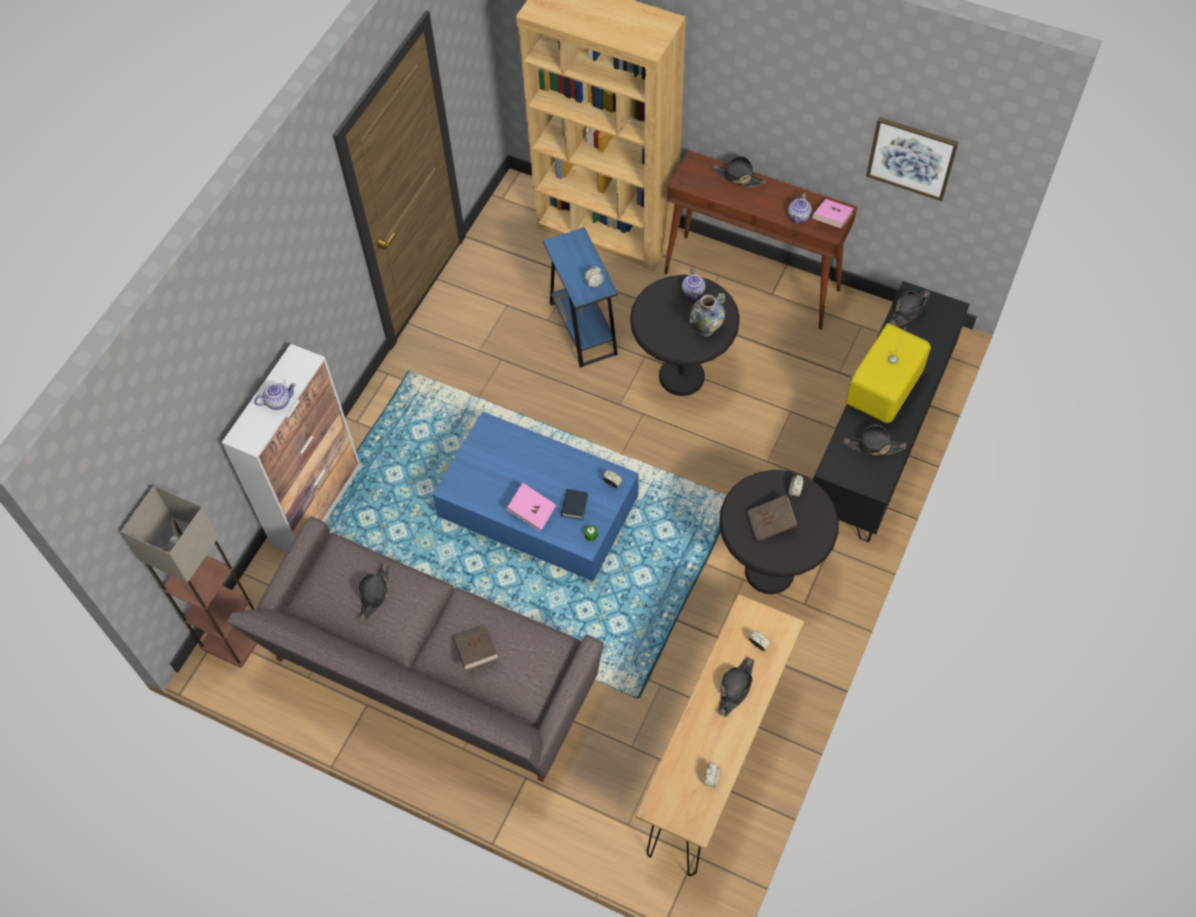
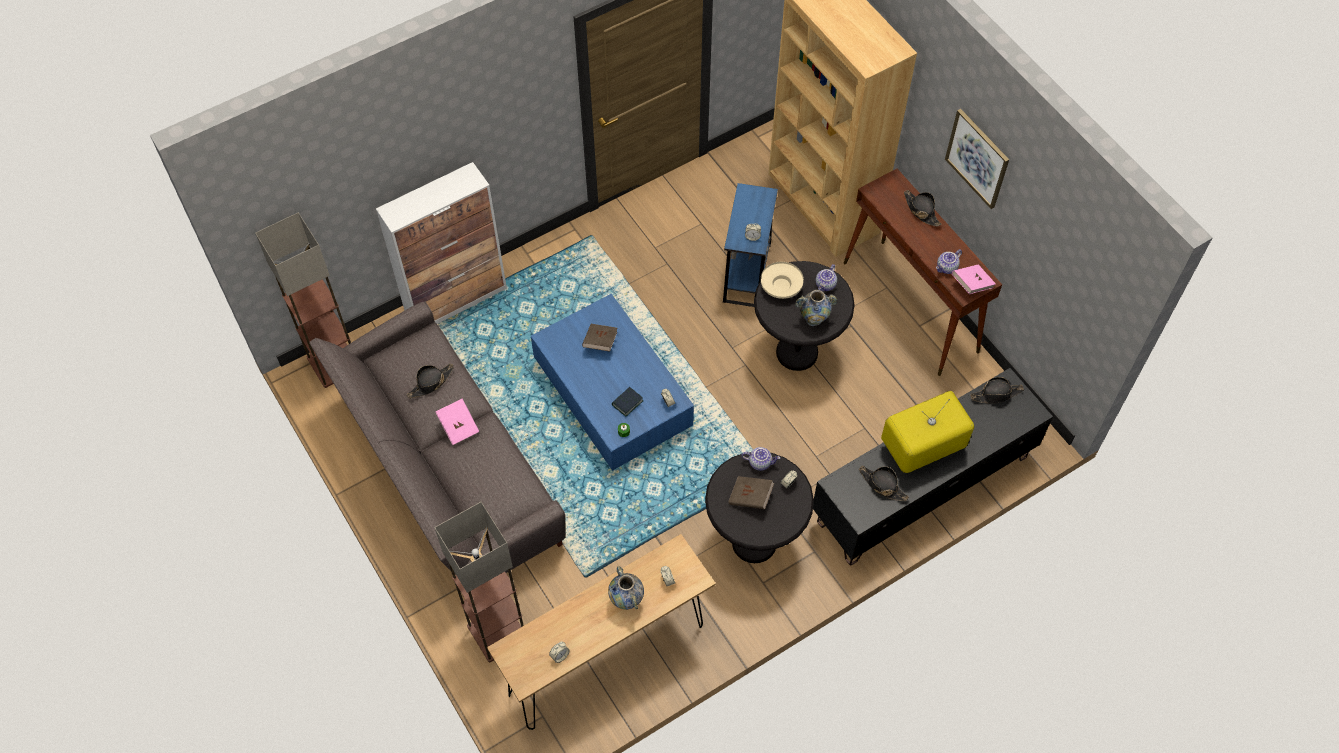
camera: 30 degrees right, 0 degrees up
(278, 401) = (434, 200): teapot -> teapot (760, 462)
(476, 652) = (471, 467): brown book -> brown book (600, 342)
(532, 512) = (593, 389): pink book -> pink book (458, 426)
(592, 803) = (496, 632): none -> floor lamp
(654, 314) = (781, 286): none -> beige bowl
(736, 688) = (626, 601): black hat -> vase
(911, 158) = (1050, 264): picture -> picture (977, 158)

